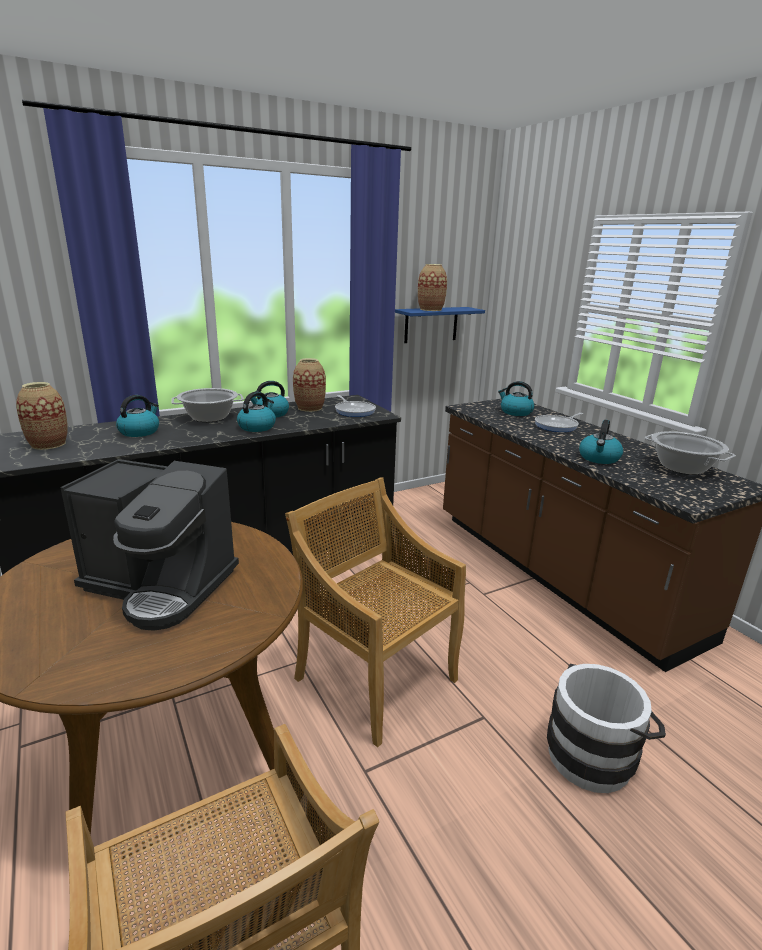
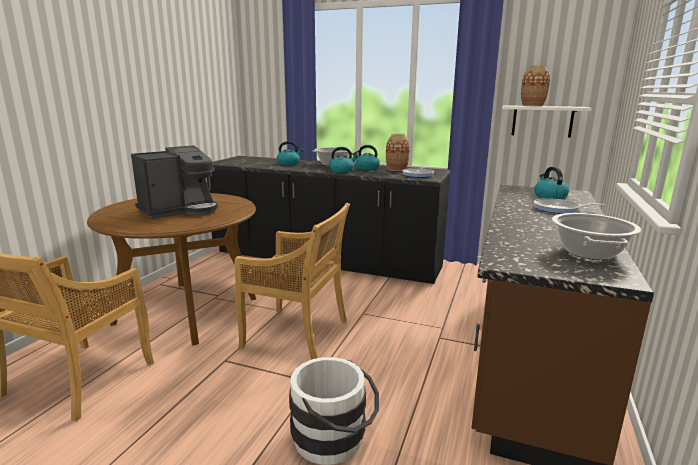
camera: 50 degrees right, 5 degrees down
(48, 444) = (247, 161): vase -> none
(161, 585) = (180, 210): coffee machine -> coffee machine turned 105 degrees counterclockwise
(374, 677) = (297, 334): beige chair -> beige chair turned 105 degrees clockwise
(431, 324) = (542, 121): blue shelf -> white shelf
(599, 458) = (520, 228): kettle -> none

